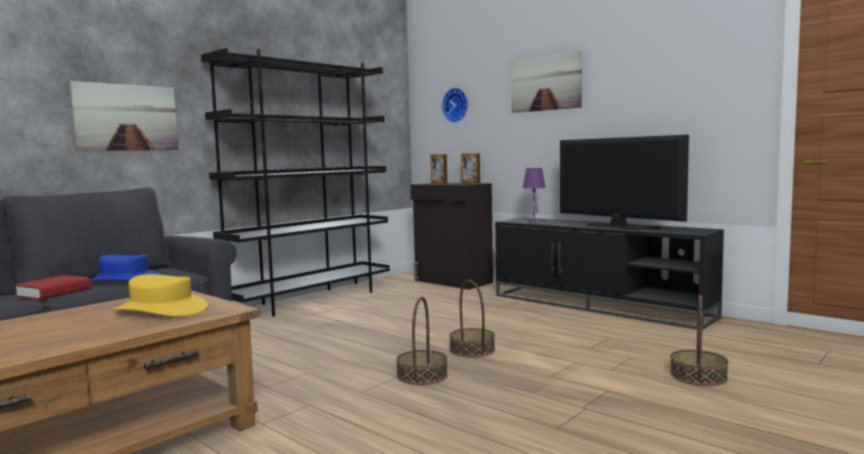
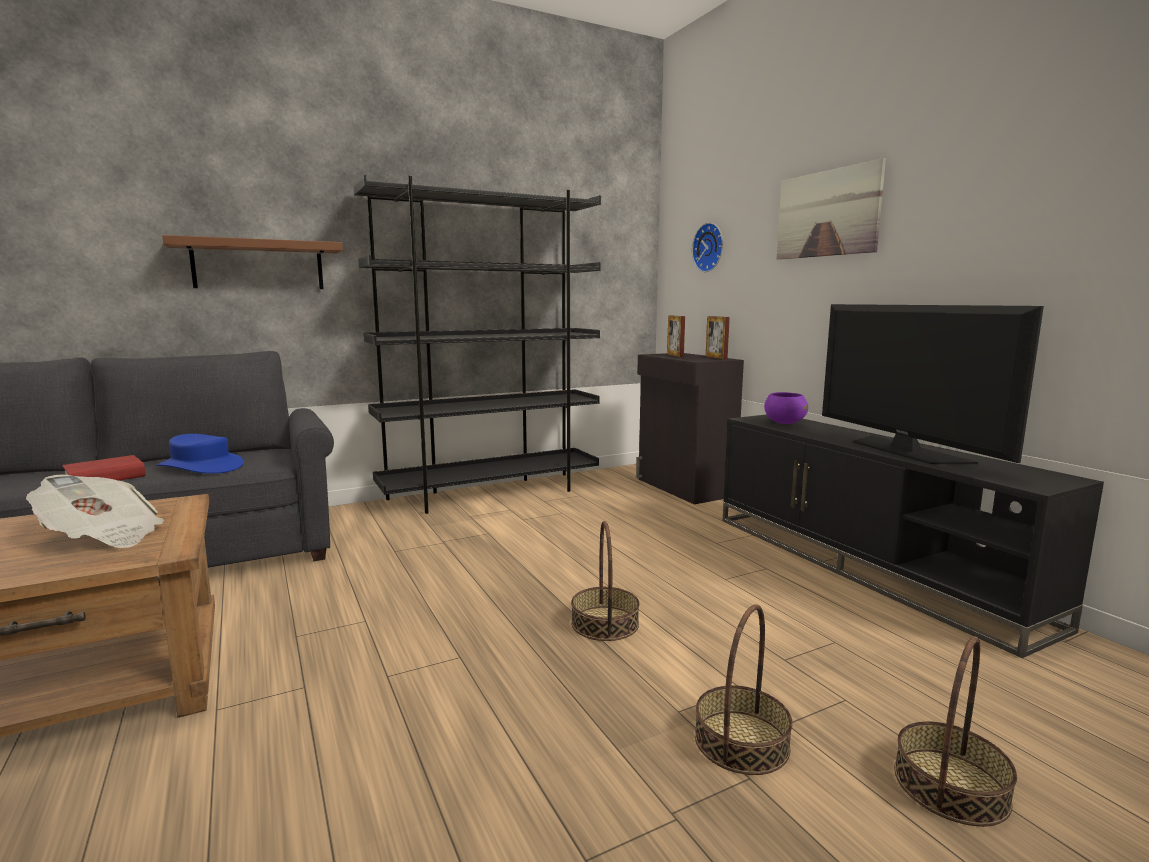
camera: 20 degrees right, 5 degrees up
(126, 117) = (258, 265): picture -> brown shelf
(162, 310) = (103, 537): yellow hat -> newspaper
(422, 375) = (493, 661): basket -> basket (741, 741)
(534, 221) = (784, 423): purple table lamp -> purple bowl

